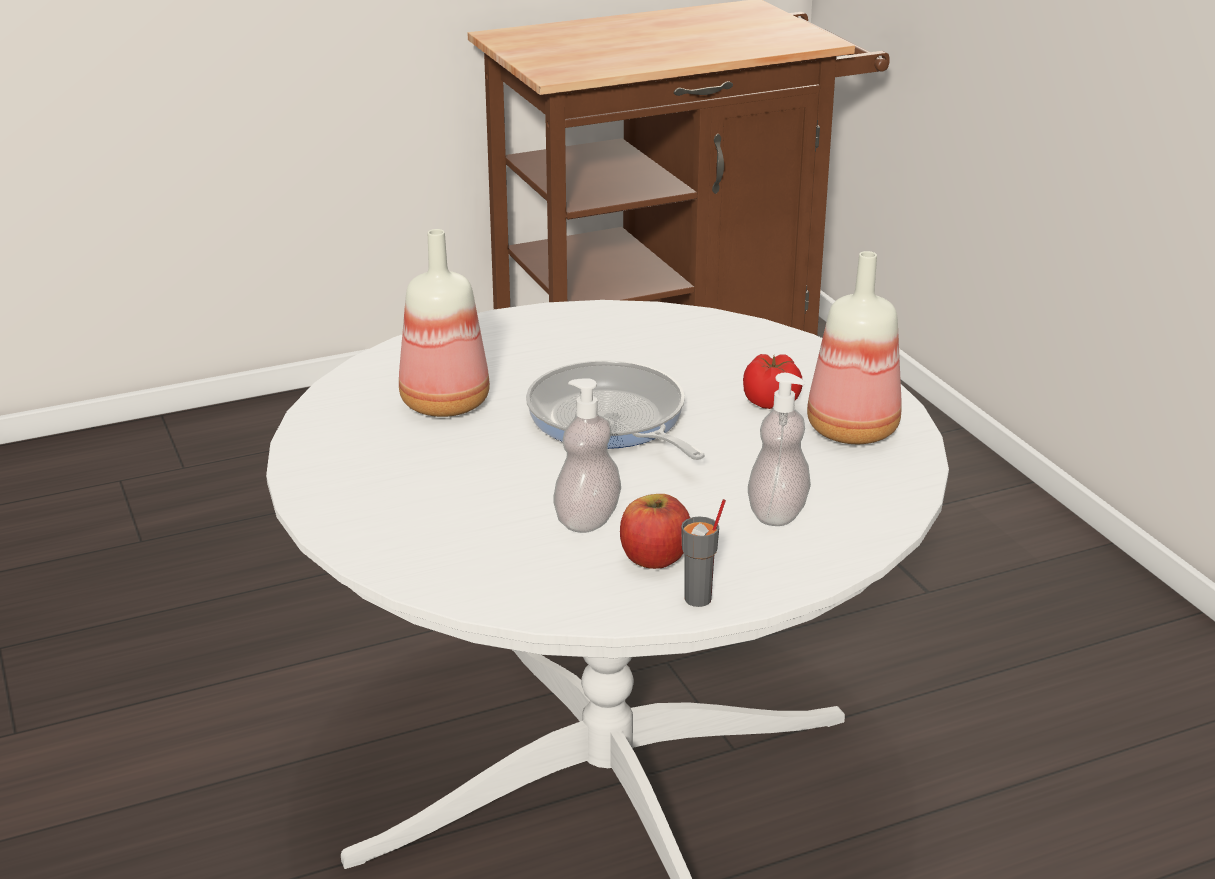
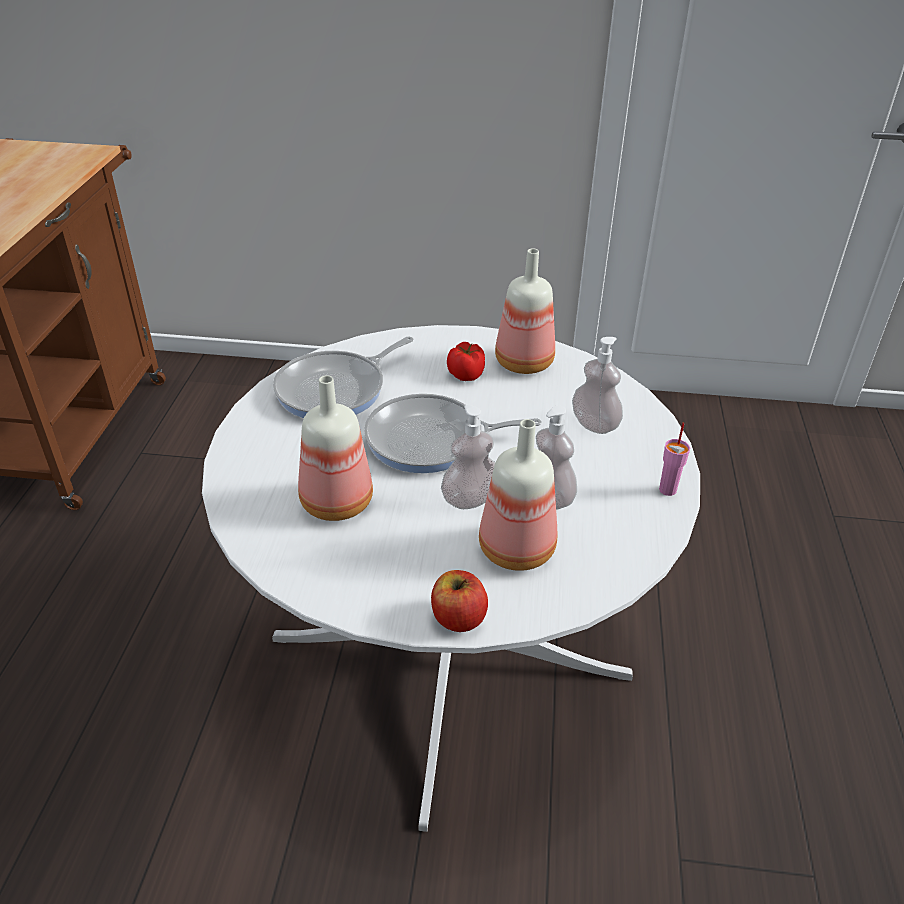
camera: 60 degrees left, 10 degrees up
(470, 526) = (518, 551): none -> bottle
(531, 473) = (470, 499): none -> soap dispenser
(637, 341) = (336, 390): none -> frying pan
(654, 558) = (612, 488): apple -> apple (458, 618)
(699, 599) = (668, 489): grey cup -> pink cup

